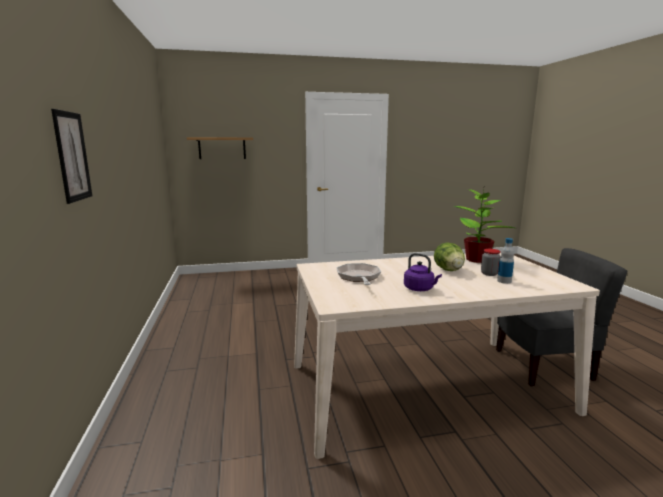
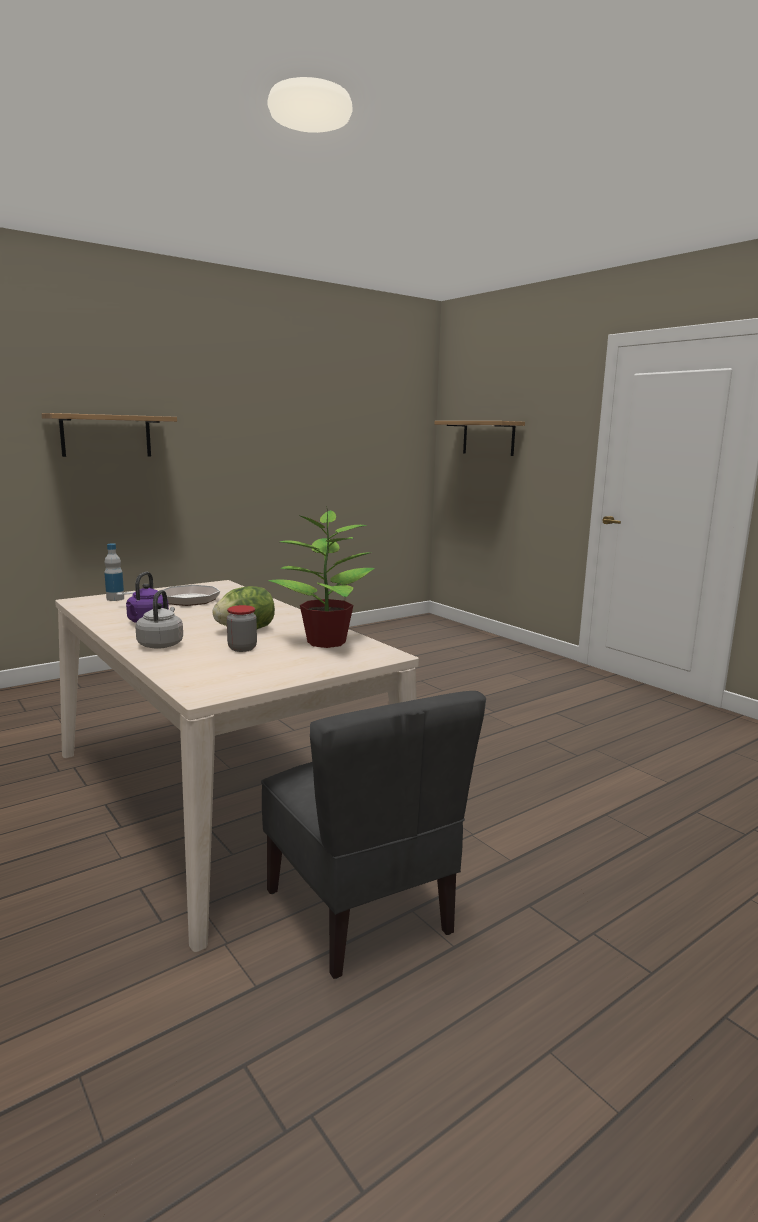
camera: 65 degrees right, 0 degrees up
(72, 156) = (106, 436): picture -> shelf
(479, 288) = (161, 644): none -> grey kettle
(504, 281) = (205, 655): bottle -> bottle (115, 599)

